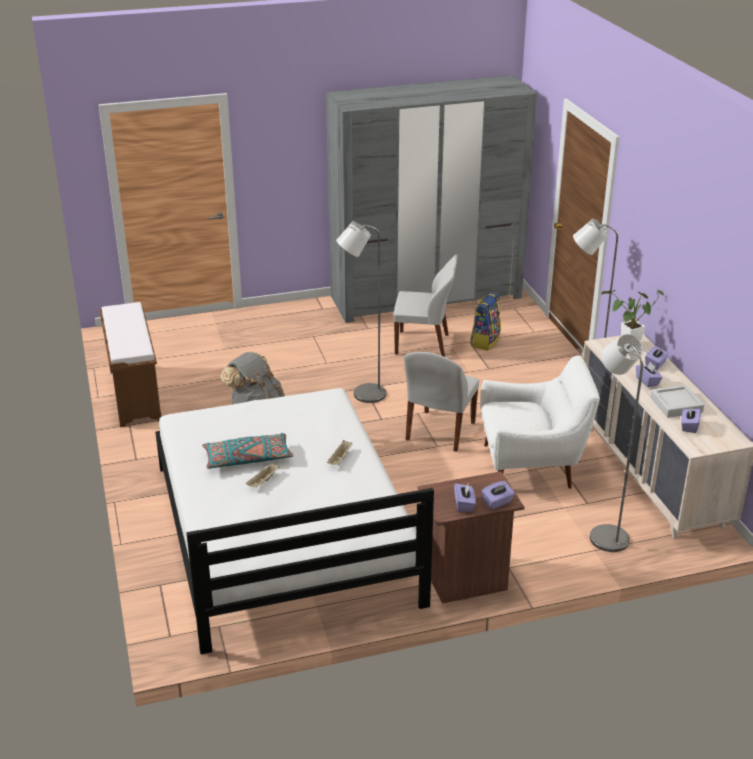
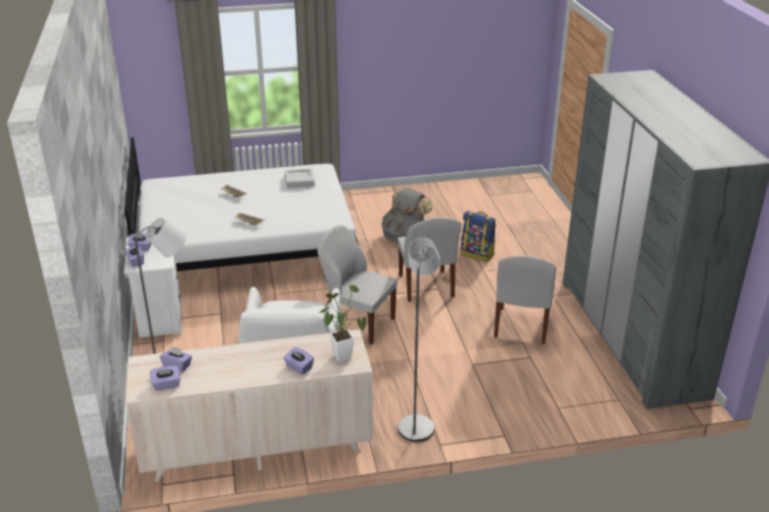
camera: 95 degrees right, 0 degrees up
(134, 394) = (435, 190): brown bench -> none
(248, 459) = (264, 191): turquoise pillow -> none
(363, 395) = (426, 287): grey floor lamp -> white chair
(465, 580) = (160, 319): brown nightstand -> white nightstand
(485, 341) = (531, 368): backpack -> backpack (477, 254)
(647, 381) = (267, 355): purple tissue box -> purple tissue box (166, 385)
(676, 405) = (217, 365): grey tray -> grey tray (299, 181)

